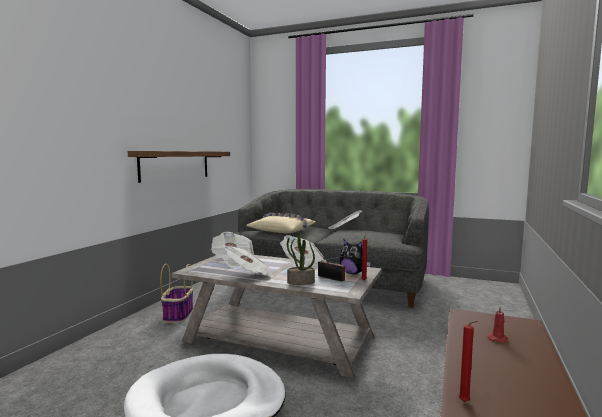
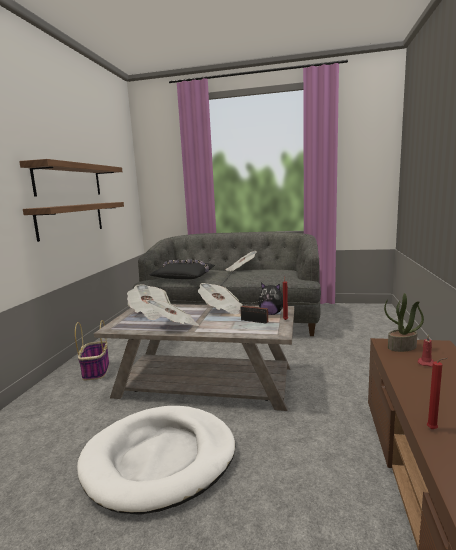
camera: 10 degrees left, 5 degrees up
(177, 127) = (69, 180): none -> shelf
(283, 230) = (185, 276): beige pillow -> black pillow
(300, 282) = (228, 328): potted plant -> potted plant (402, 347)

